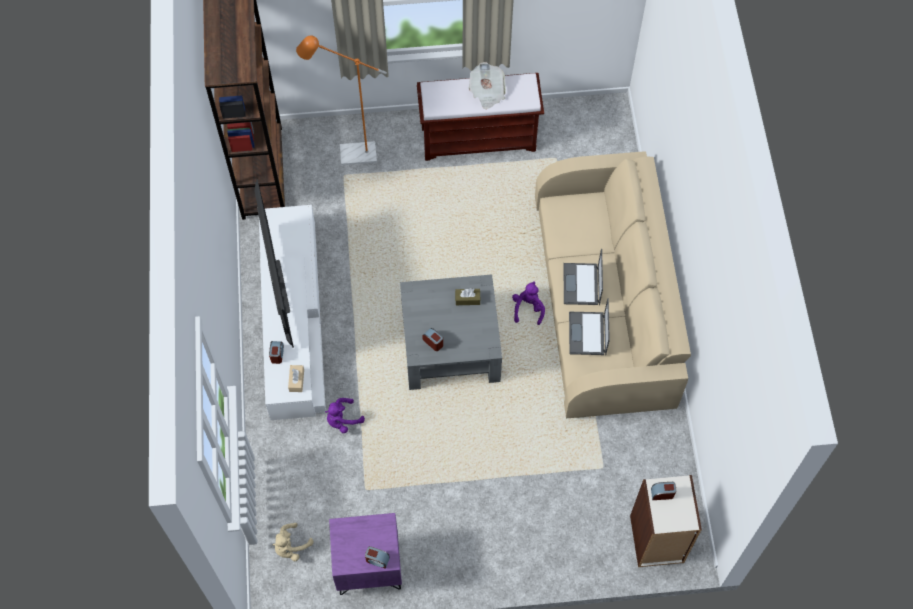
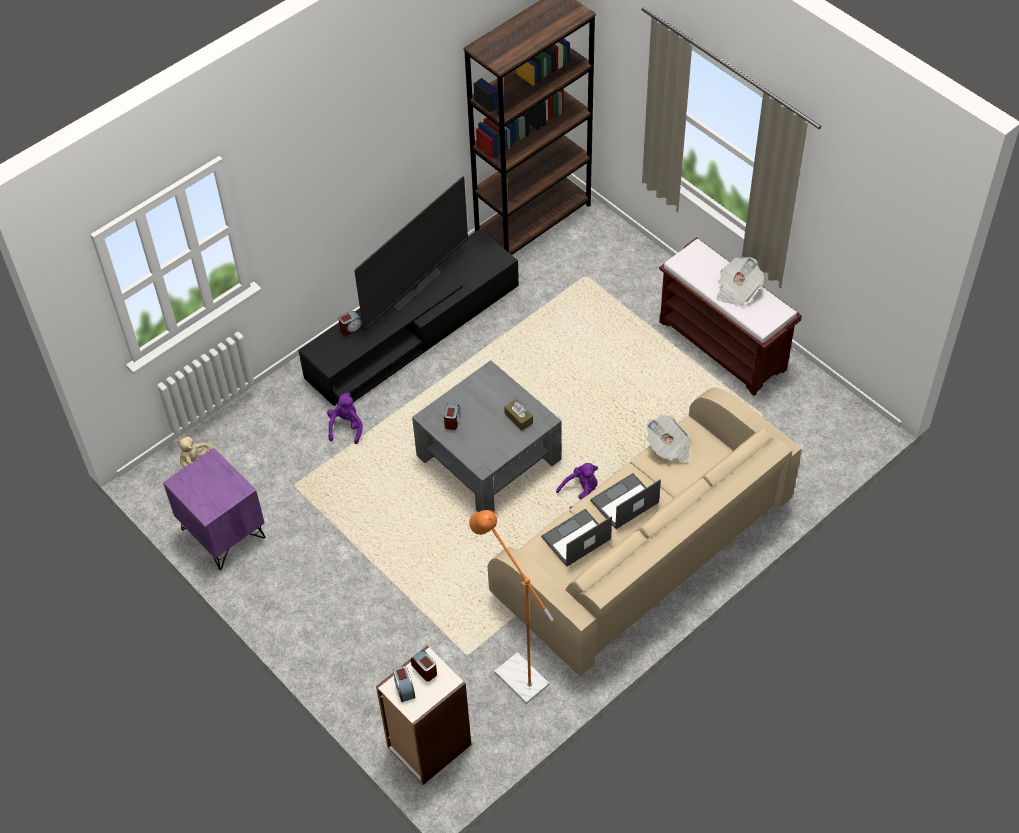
camera: 55 degrees right, 10 degrees down
(293, 318) = (413, 331): white tv stand -> black tv stand
(296, 380) = (338, 356): beige tissue box -> none
(342, 420) = (346, 427): purple plush toy -> purple plush toy turned 75 degrees clockwise
(350, 154) = (611, 267): orange floor lamp -> orange floor lamp (514, 672)
(377, 560) = (201, 504): alarm clock -> alarm clock (404, 689)
(558, 227) = (669, 448): none -> newspaper

